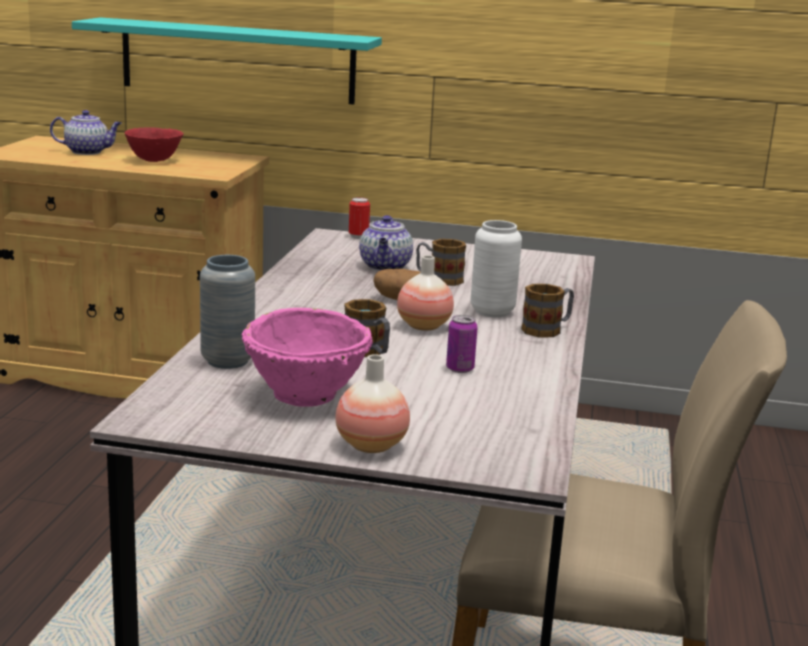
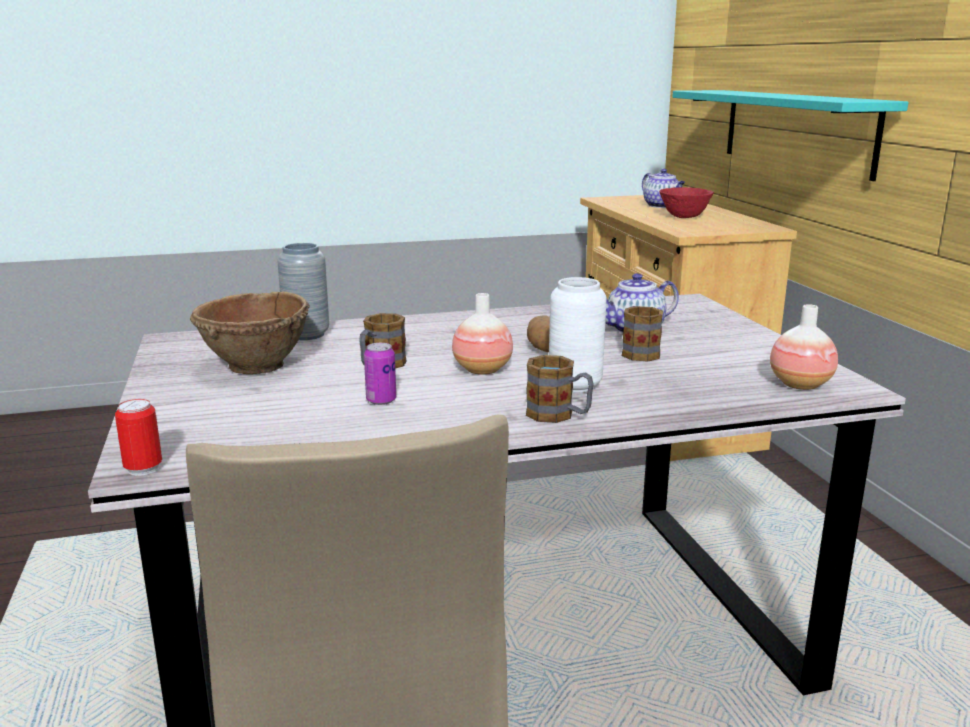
camera: 65 degrees right, 0 degrees up
(307, 396) = (256, 367): pink bowl -> brown bowl
(358, 237) = (706, 307): can -> can (143, 469)
(371, 445) = (163, 403): vase -> vase (800, 384)

